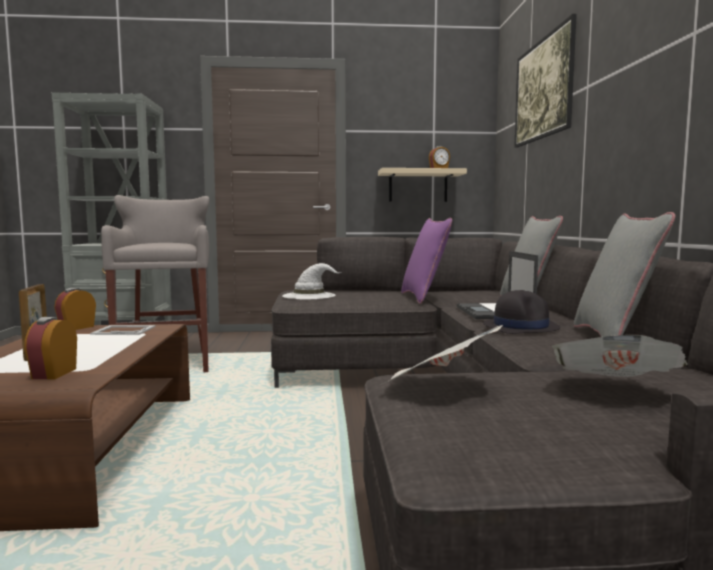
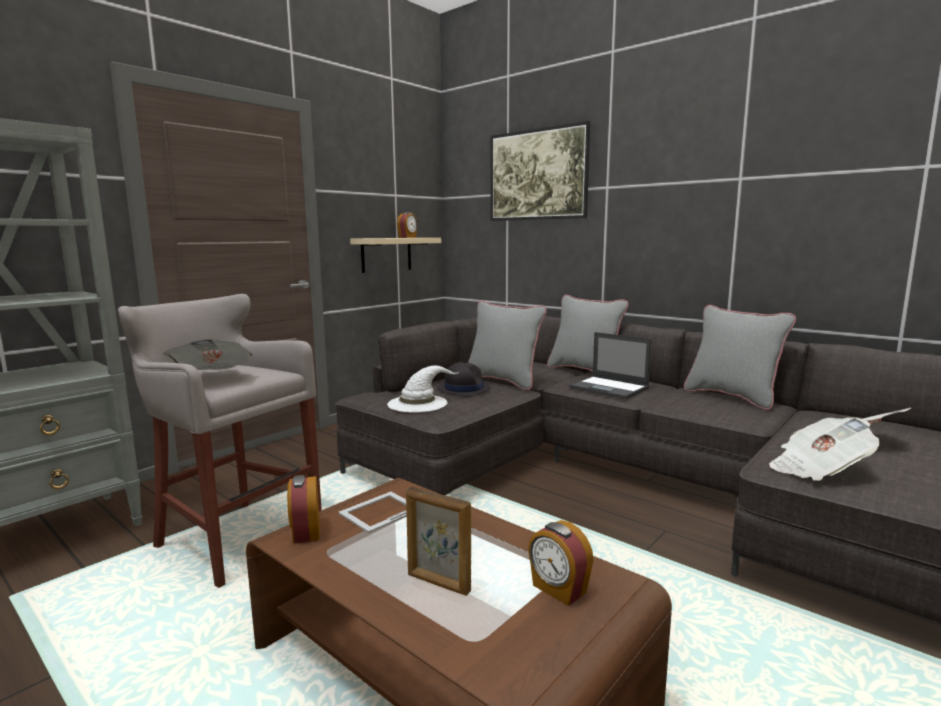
camera: 45 degrees left, 5 degrees up
(146, 243) = (213, 378): none -> newspaper
(424, 297) = (503, 381): purple pillow -> grey pillow
(521, 327) = (670, 400): black hat -> black hat (463, 389)

